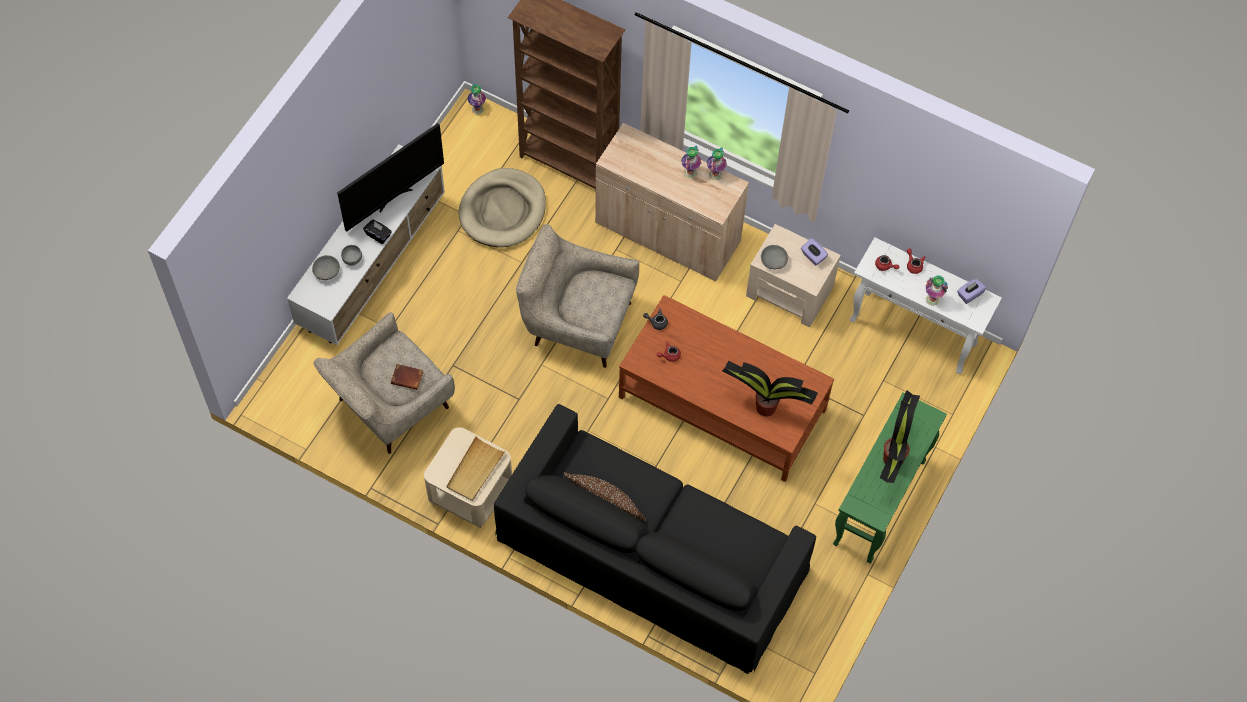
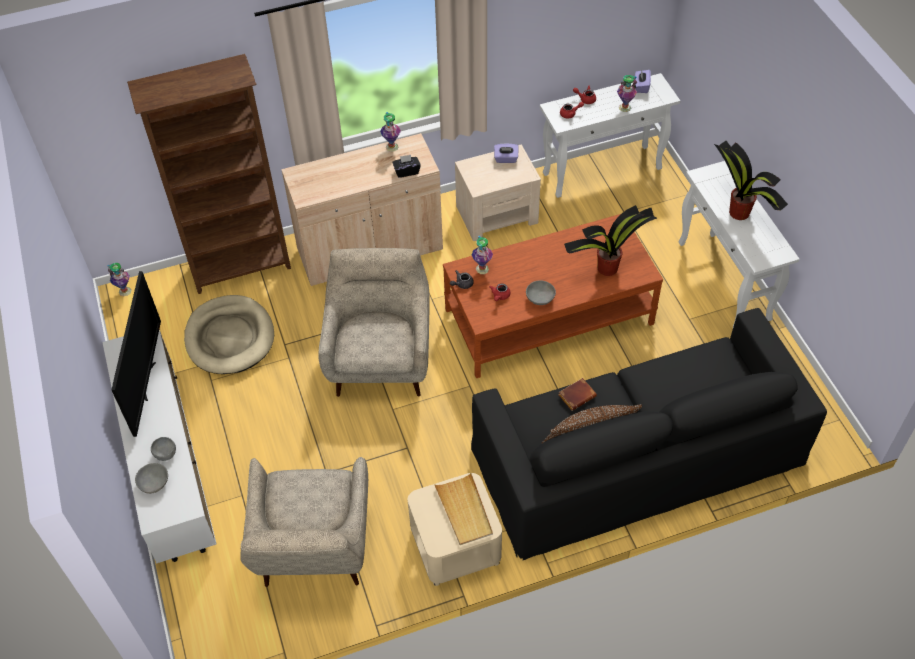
camera: 45 degrees left, 10 degrees down
(378, 235) = (166, 417): black tissue box -> black tissue box (407, 171)
(408, 377) = (323, 496): brown book -> brown book (577, 395)
(577, 321) = (381, 358): beige armchair -> beige armchair turned 120 degrees clockwise
(690, 172) = (372, 159): vase -> vase (481, 269)
(773, 261) = (485, 183): grey bowl -> grey bowl (540, 298)
(879, 503) = (724, 281): green console table -> white console table

